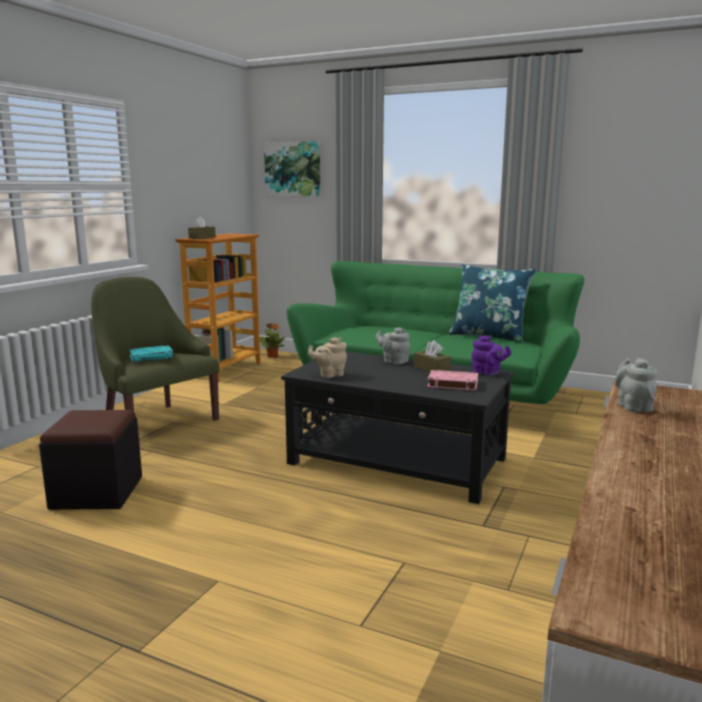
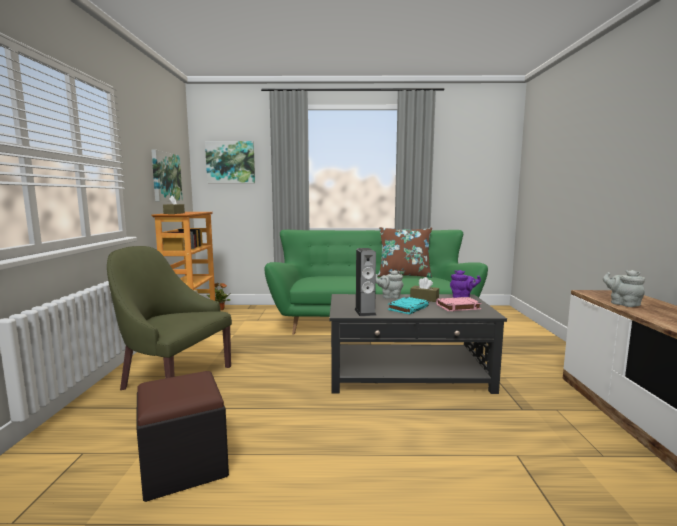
camera: 25 degrees left, 5 degrees down
(152, 357) = (175, 318): turquoise book -> turquoise book (408, 308)
(203, 192) = (165, 177): none -> picture
(329, 375) = (365, 312): beige teapot -> speaker
(489, 336) = (404, 275): blue pillow -> brown pillow

